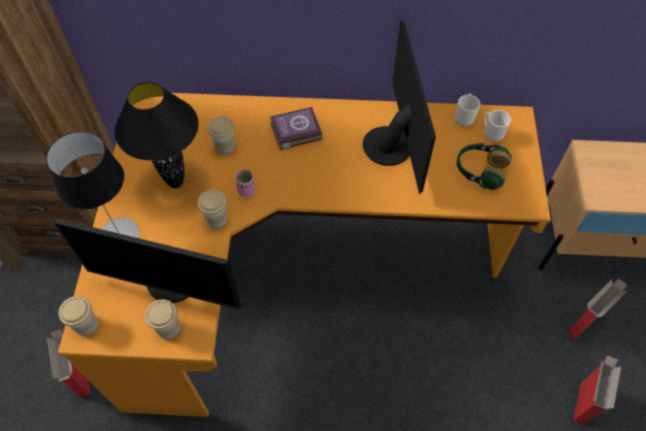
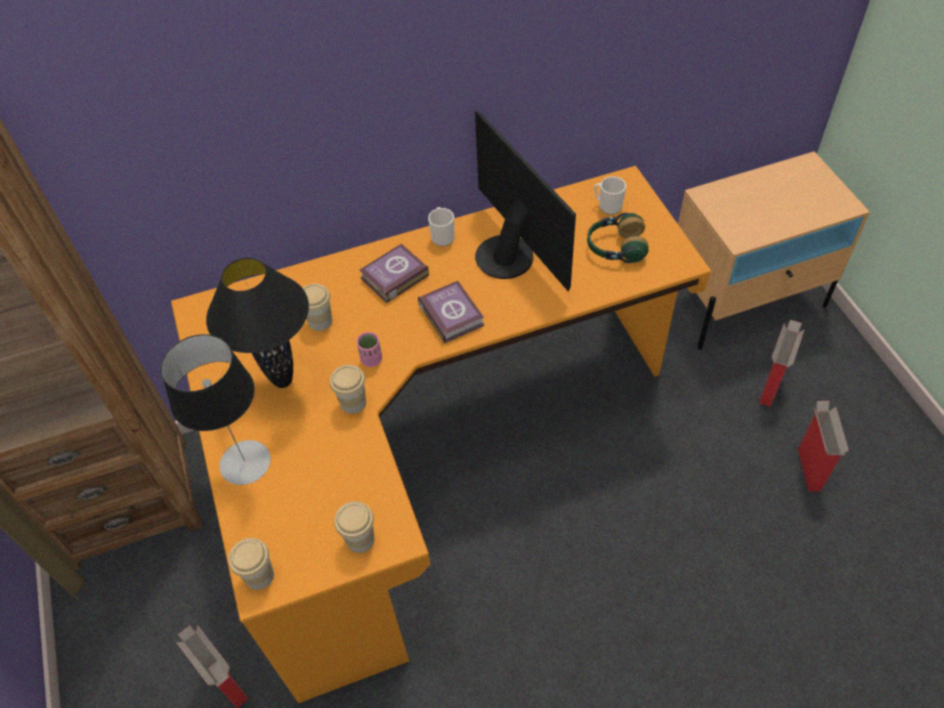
camera: 20 degrees left, 5 degrees down
(171, 284) = (337, 491): monitor -> none
(323, 177) = (451, 314): none -> book
(464, 117) = (571, 199): mug -> mug (442, 236)

